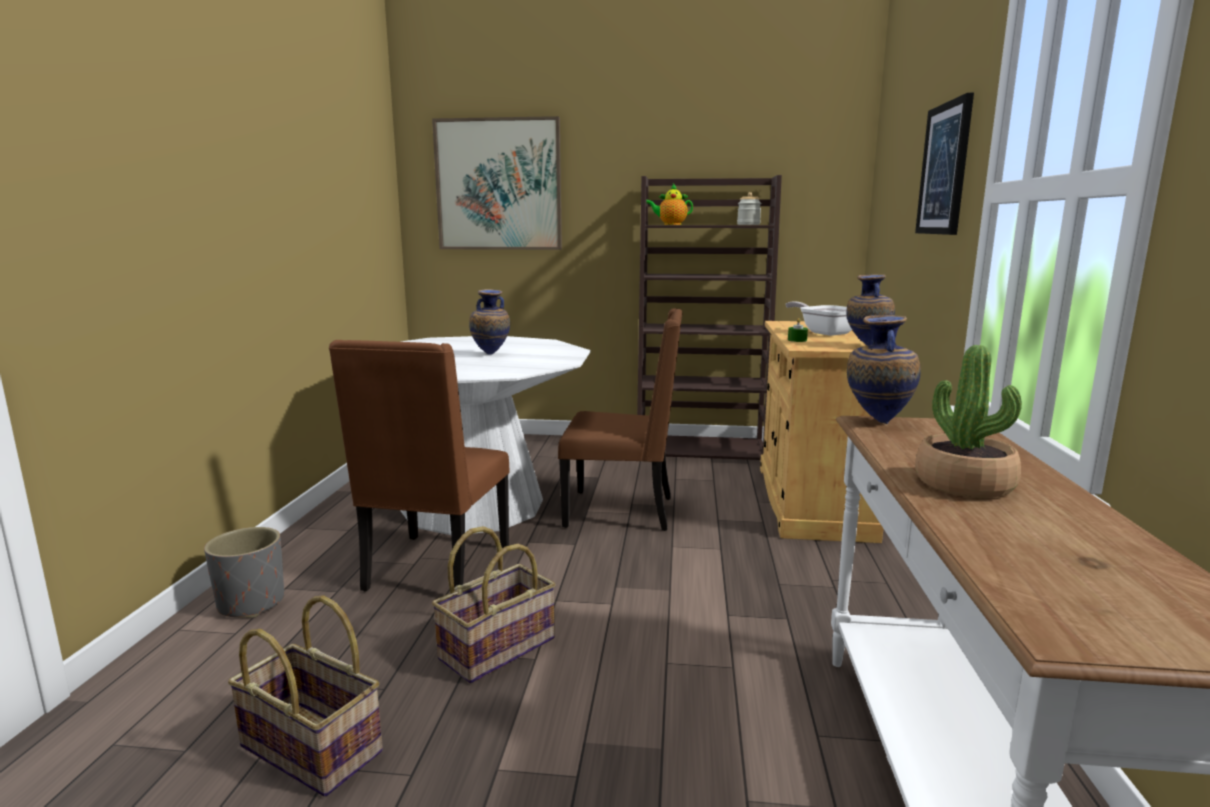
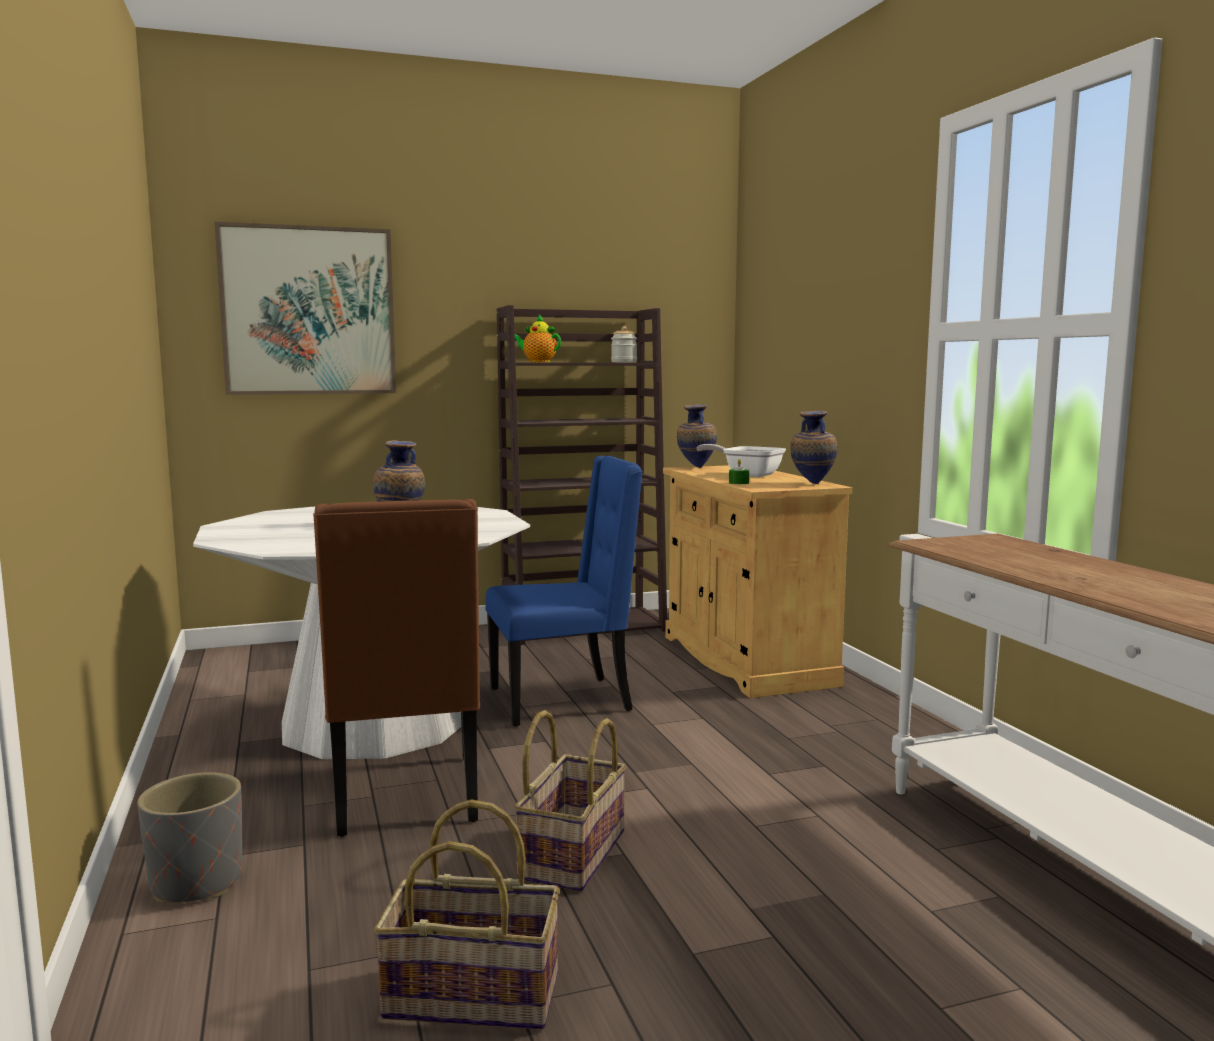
camera: 25 degrees left, 5 degrees down
(622, 511) = (563, 700): brown chair -> blue chair
(670, 224) = (537, 362): teapot -> teapot turned 45 degrees clockwise
(876, 422) = (931, 542): vase -> vase (695, 467)
(945, 169) = (862, 308): picture -> none
(964, 484) = (1073, 574): potted plant -> none

